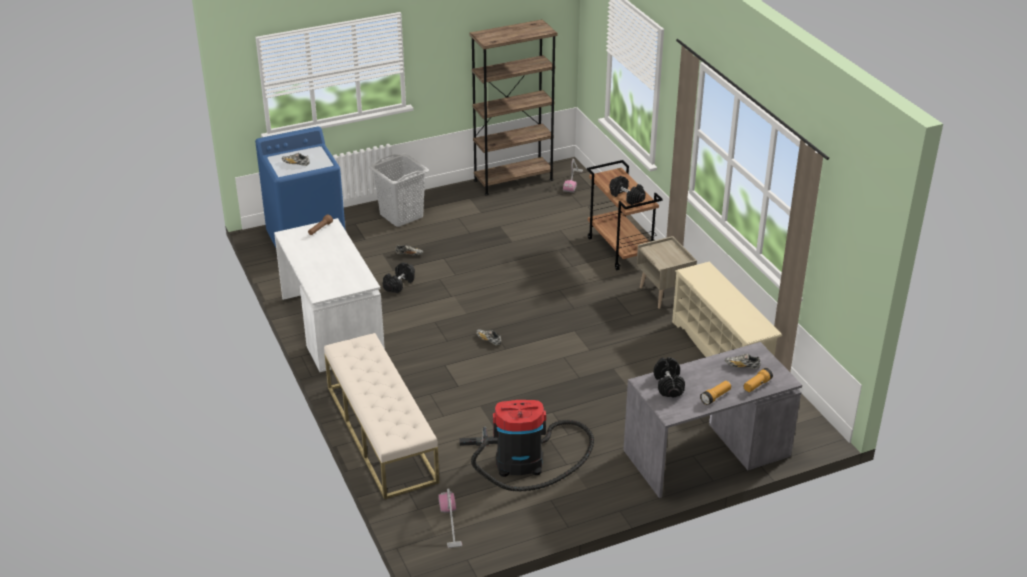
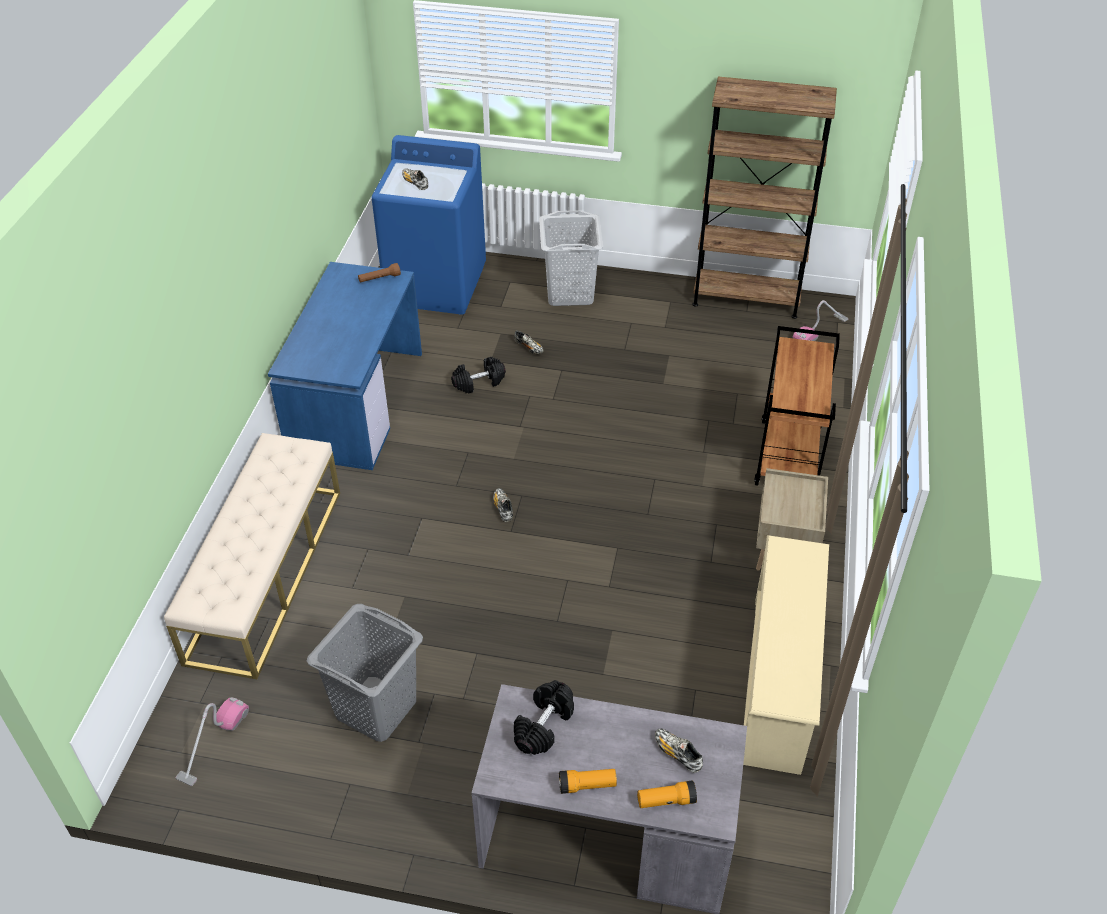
camera: 35 degrees right, 10 degrees up
(331, 326) = (356, 402): white desk -> blue desk
(525, 462) = (375, 708): vacuum cleaner -> grey laundry basket
(627, 197) = (796, 392): black dumbbell -> none

